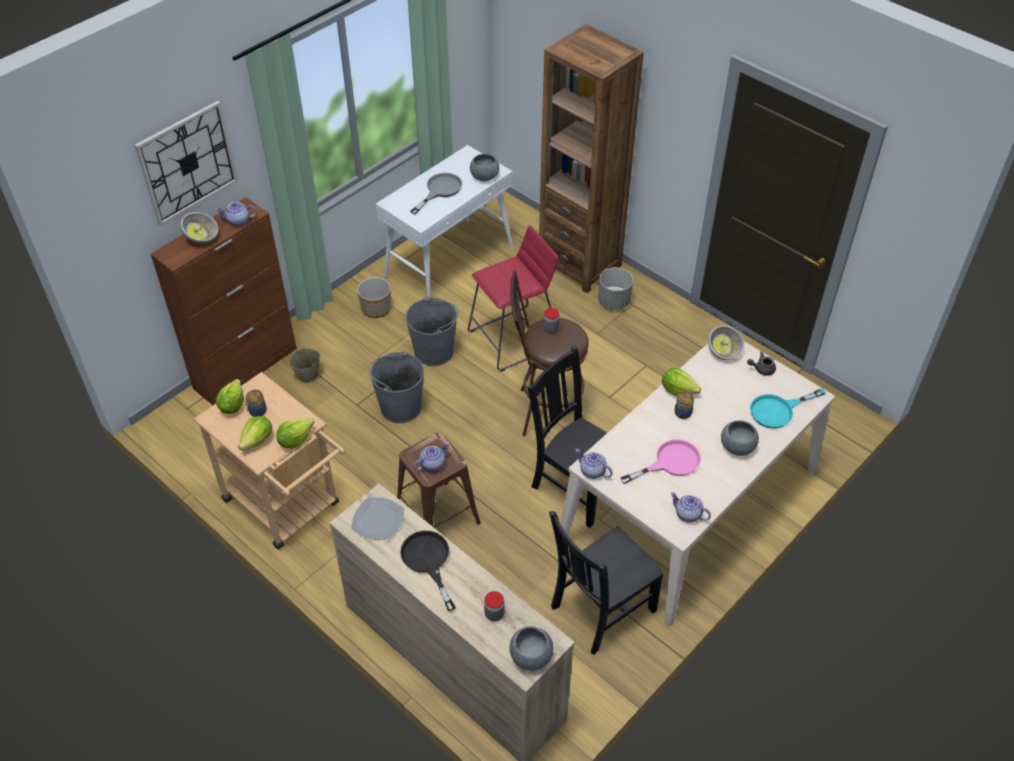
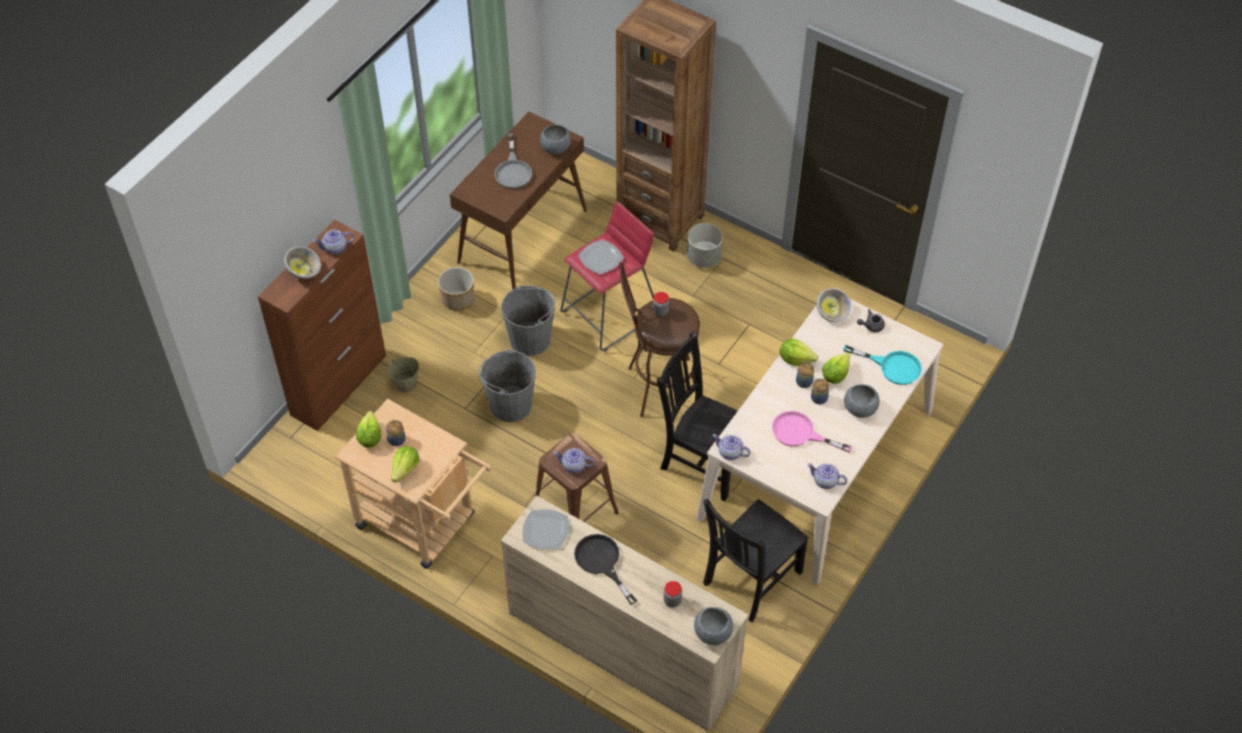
camera: 10 degrees left, 5 degrees up
(187, 163) = (286, 202): wall clock -> none
(295, 440) = (442, 464): lettuce -> lettuce (835, 375)
(432, 464) = (574, 466): teapot -> teapot turned 120 degrees counterclockwise
(440, 190) = (513, 170): grey frying pan -> grey frying pan turned 150 degrees clockwise
(449, 263) = (523, 236): white console table -> brown console table
(506, 277) = (601, 258): none -> plate
(670, 462) = (800, 433): pink frying pan -> pink frying pan turned 120 degrees counterclockwise
(695, 430) = (818, 397): none -> jar
(778, 410) = (892, 366): turquoise frying pan -> turquoise frying pan turned 120 degrees counterclockwise

